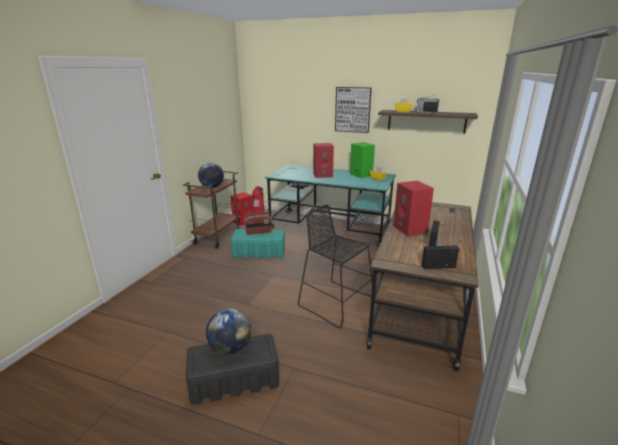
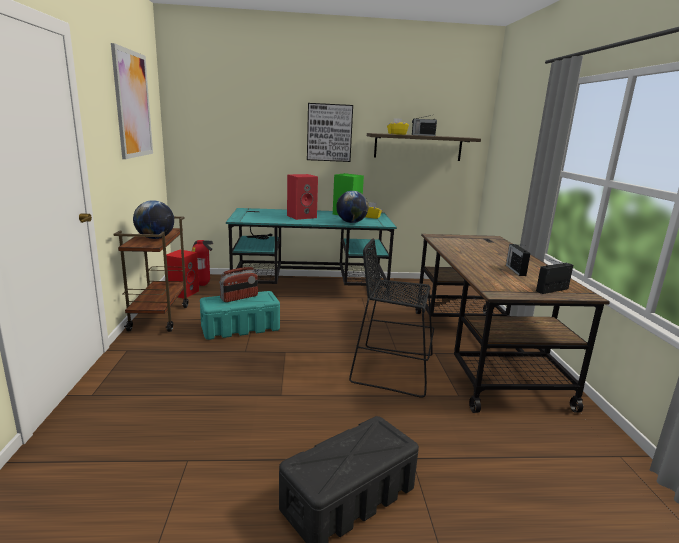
camera: 25 degrees left, 5 degrees down
(208, 97) = (132, 104): none -> picture
(230, 348) = (344, 447): globe -> globe (351, 222)
(411, 229) = (476, 260): red speaker -> none

